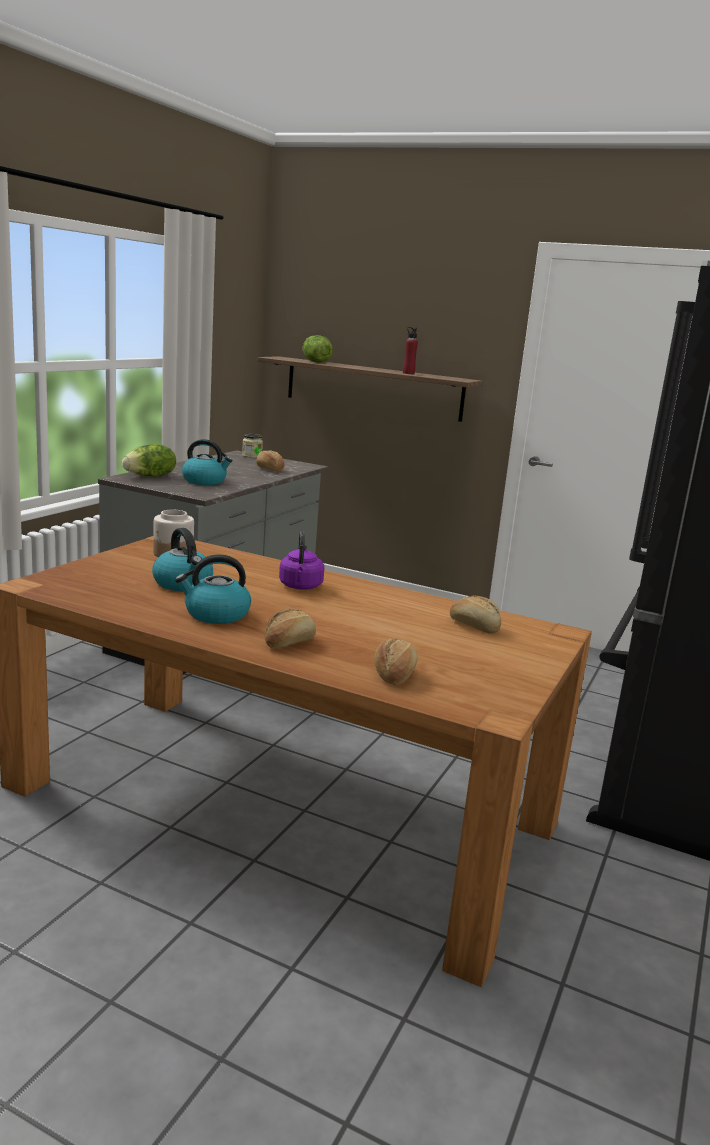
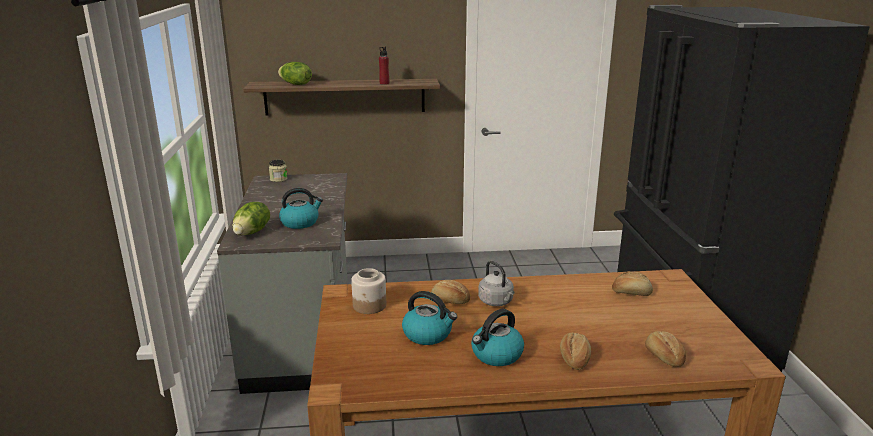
camera: 30 degrees left, 5 degrees up
(269, 469) = (318, 191): bread -> bread (450, 301)
(300, 587) = (497, 302): purple kettle -> grey kettle

